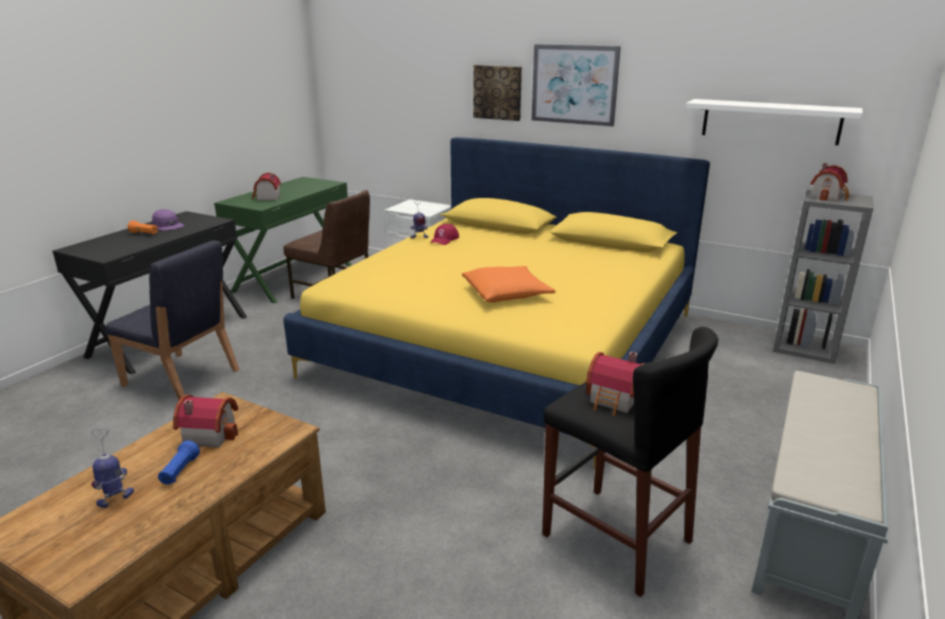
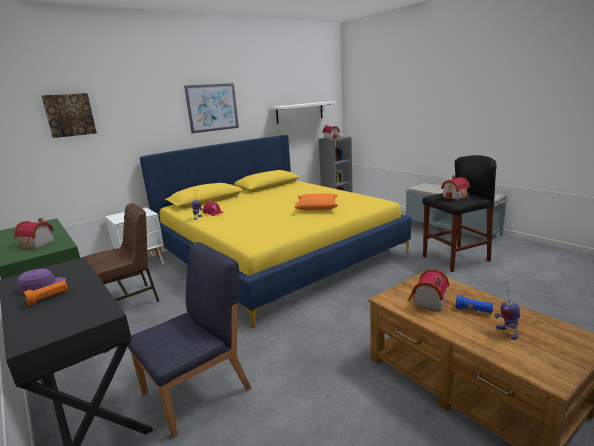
camera: 65 degrees left, 5 degrees down
(497, 92) = (164, 120): picture -> picture (69, 115)

